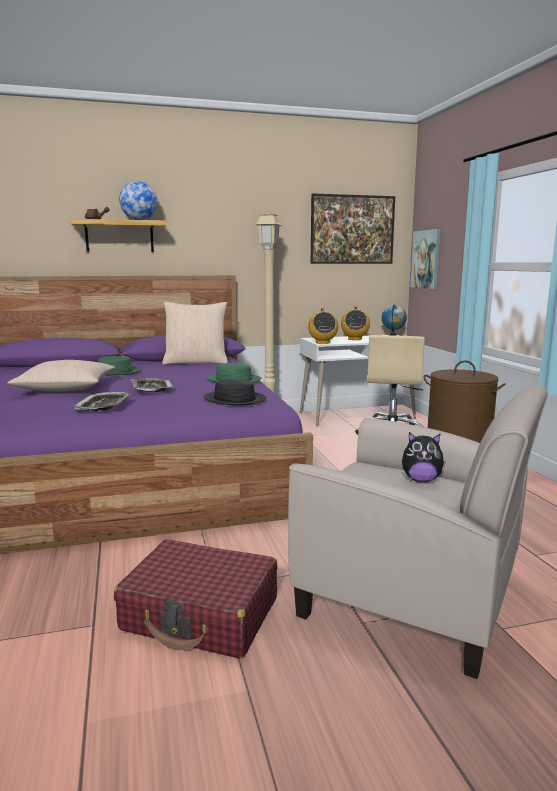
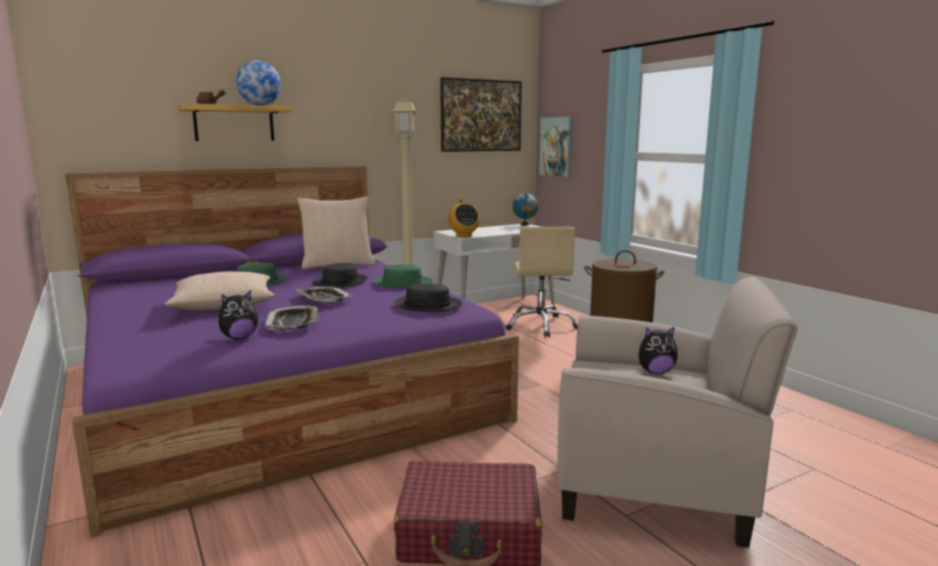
camera: 15 degrees left, 0 degrees up
(48, 414) = (239, 338): none -> plush toy
(181, 376) = (340, 282): none -> black hat
(354, 339) = (491, 230): radio -> none

